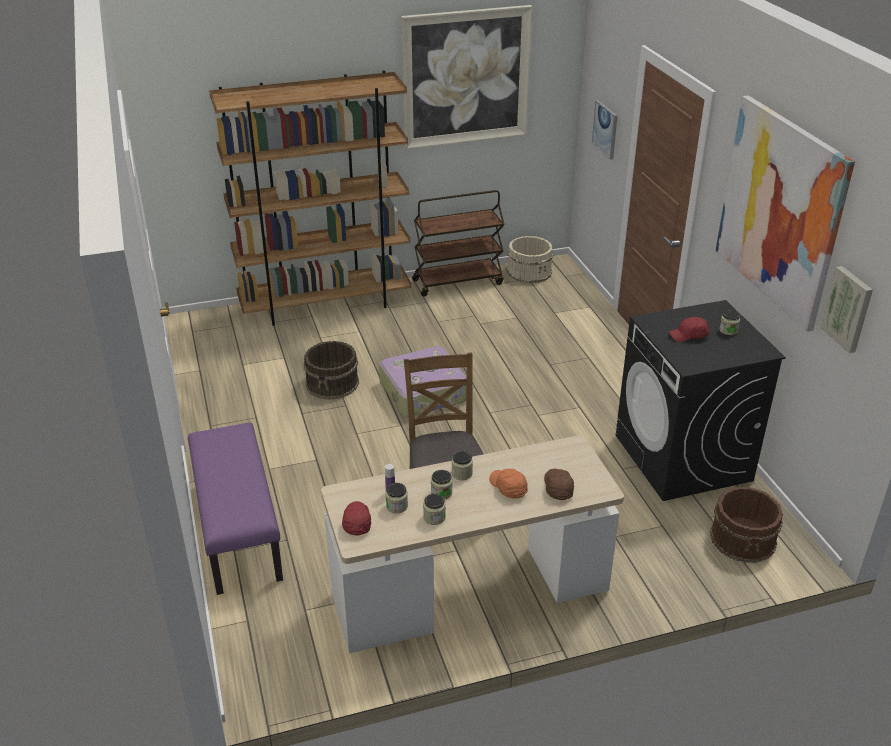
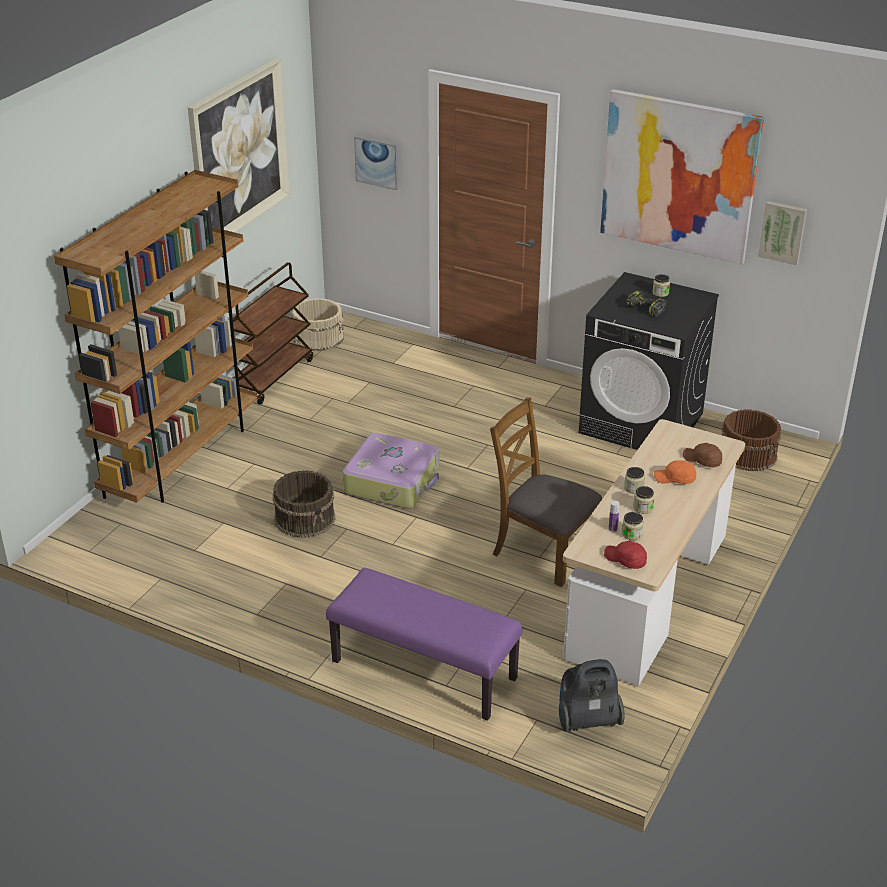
camera: 45 degrees left, 0 degrees up
(276, 649) = (587, 720): none -> vacuum cleaner
(434, 517) = (665, 525): jar -> none
(689, 336) = (644, 309): red cap -> power drill

